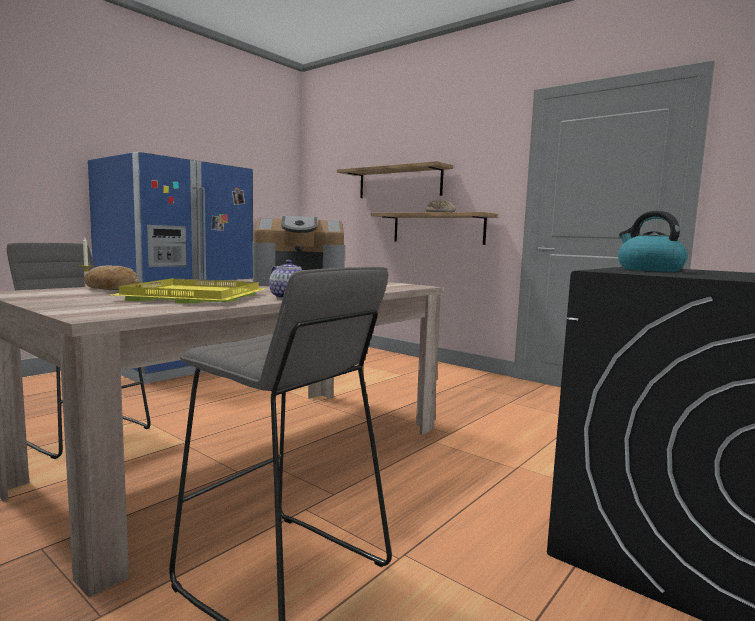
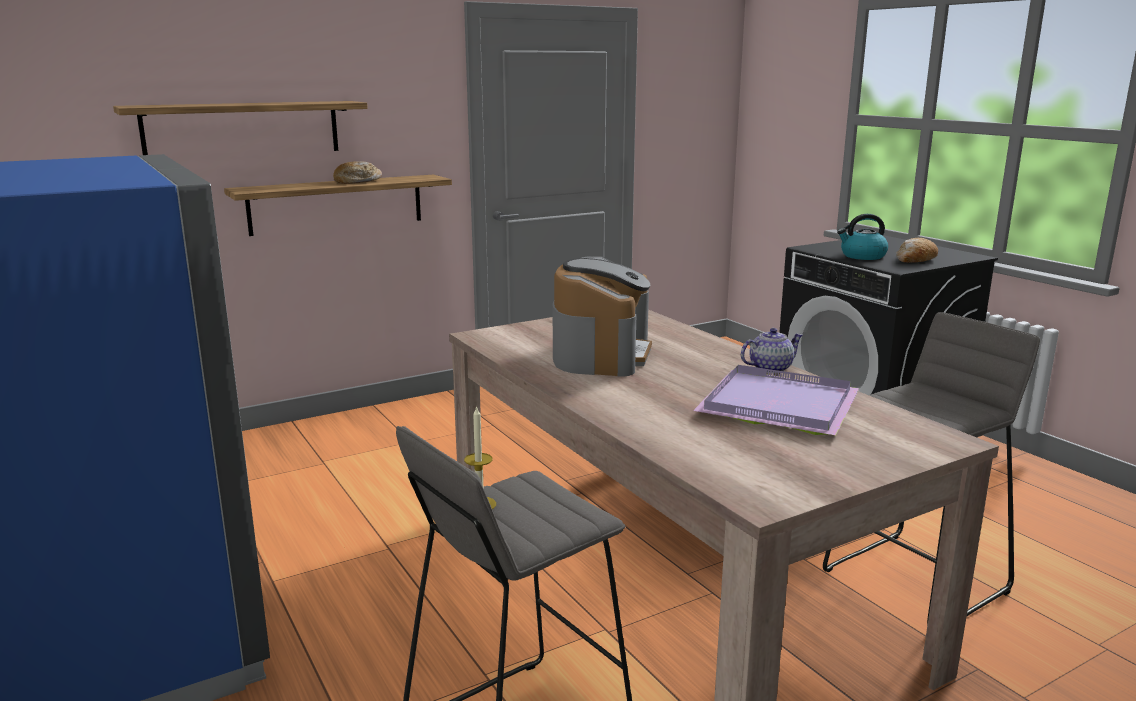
camera: 70 degrees left, 10 degrees up
(111, 289) = (708, 447): bread -> bread (915, 260)
(191, 297) = (780, 406): yellow tray -> purple tray

